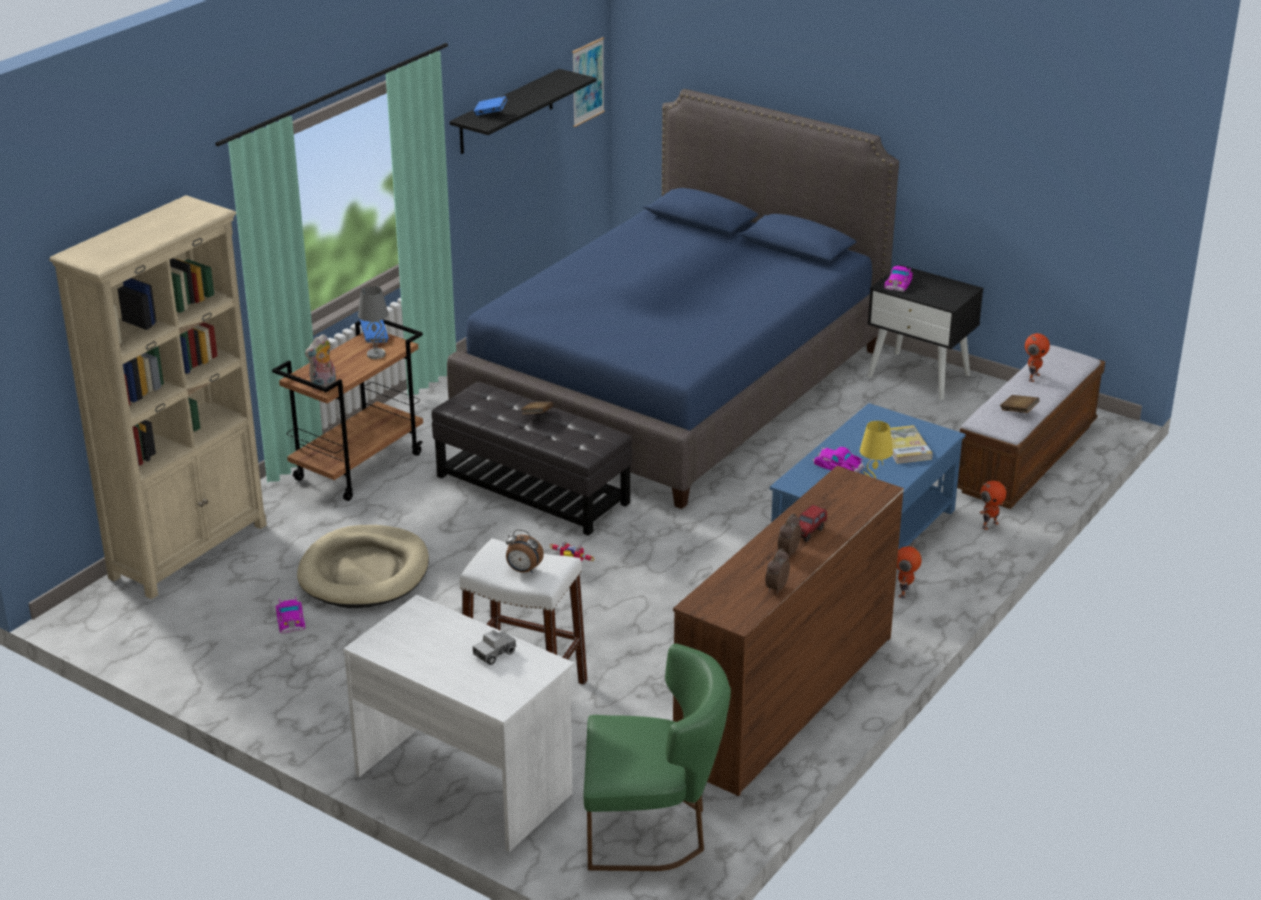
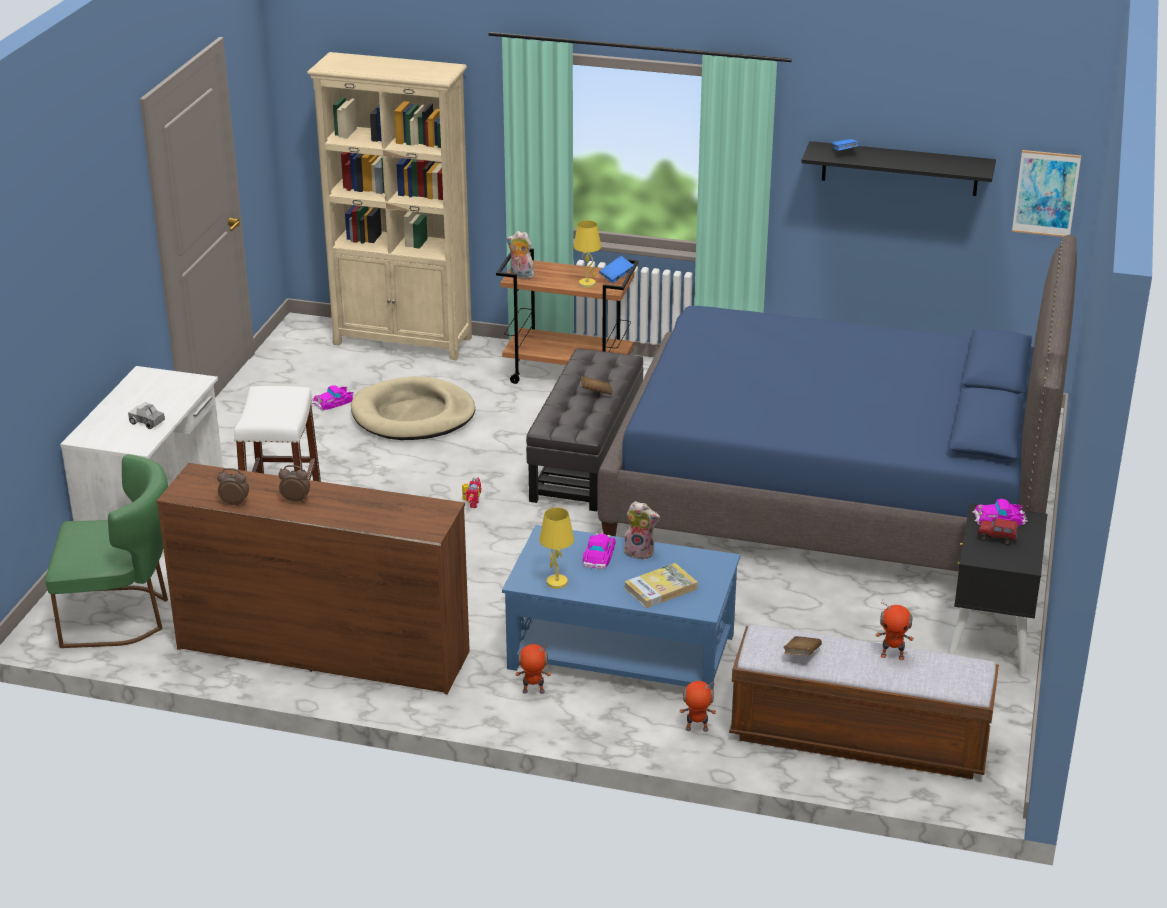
camera: 70 degrees right, 0 degrees up
(376, 354) = (587, 284): grey table lamp -> yellow table lamp
(523, 570) = (265, 409): alarm clock -> none
(653, 830) = (122, 616): green chair -> green chair turned 75 degrees counterclockwise
(808, 532) = (334, 505): toy truck -> toy truck (996, 539)
(843, 445) = (640, 552): none -> plush toy
(989, 525) = (696, 730): toy robot -> toy robot turned 150 degrees clockwise

